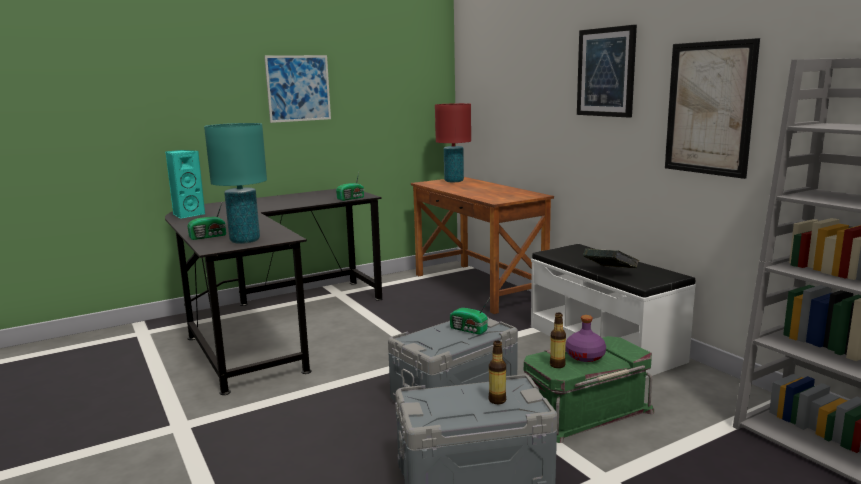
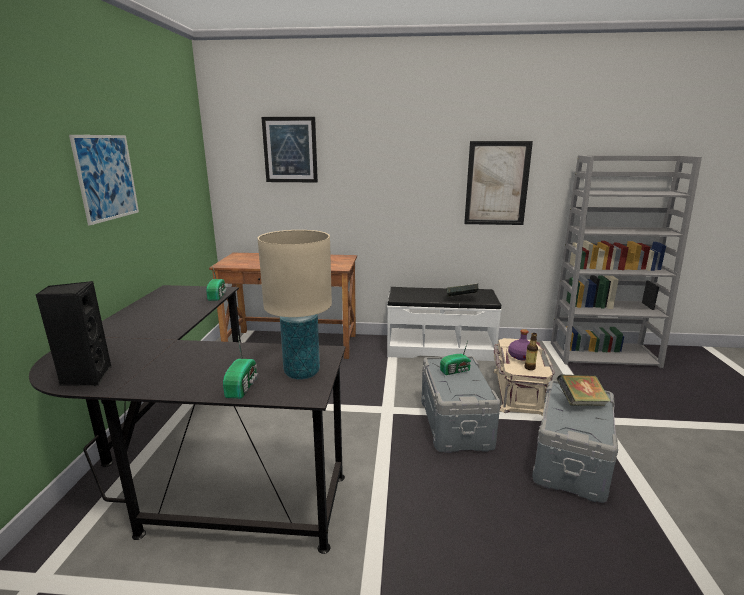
camera: 55 degrees left, 5 degrees up
(187, 215) = (86, 377): turquoise speaker -> black speaker
(244, 241) = (302, 372): turquoise table lamp -> beige table lamp
(453, 181) = (242, 258): red table lamp -> none
(497, 400) = (581, 402): bottle -> book
(585, 410) = (517, 391): green storage box -> beige storage box
(606, 72) = (408, 158): picture -> picture (290, 150)

